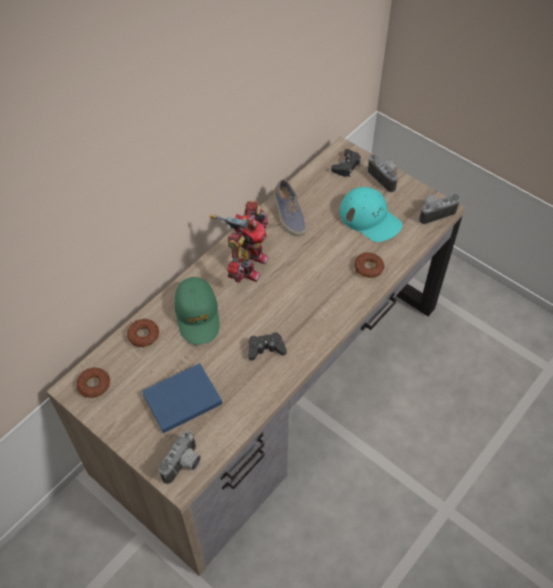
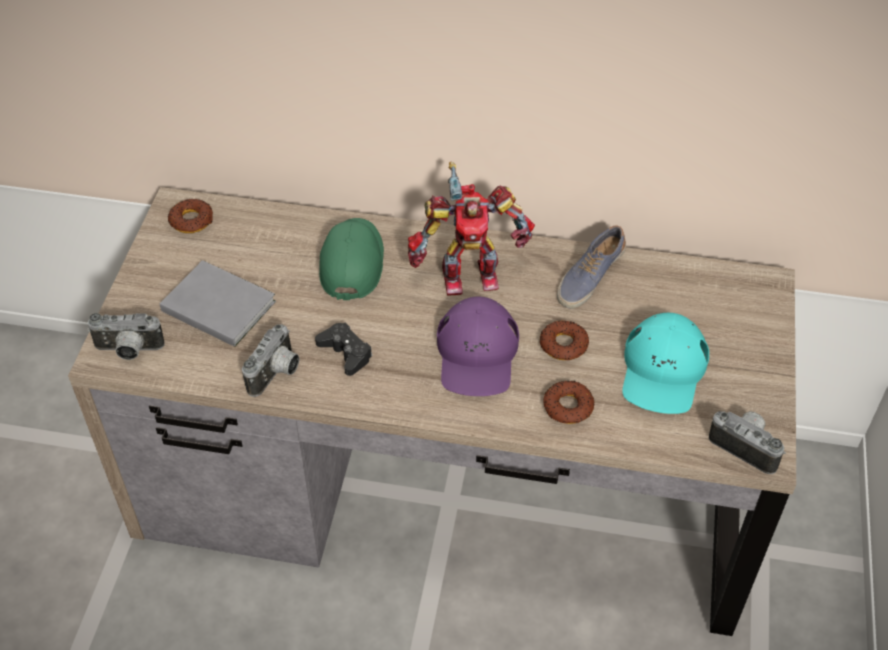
camera: 60 degrees right, 5 degrees down
(143, 335) = (287, 228): donut -> donut (563, 344)
(180, 399) = (217, 304): blue book -> grey book
(197, 315) = (352, 262): green cap -> green cap turned 135 degrees clockwise
(308, 288) = (477, 354): none -> purple cap
(346, 166) = (740, 301): black game controller -> none
(385, 178) = (760, 356): camera -> camera (277, 374)

